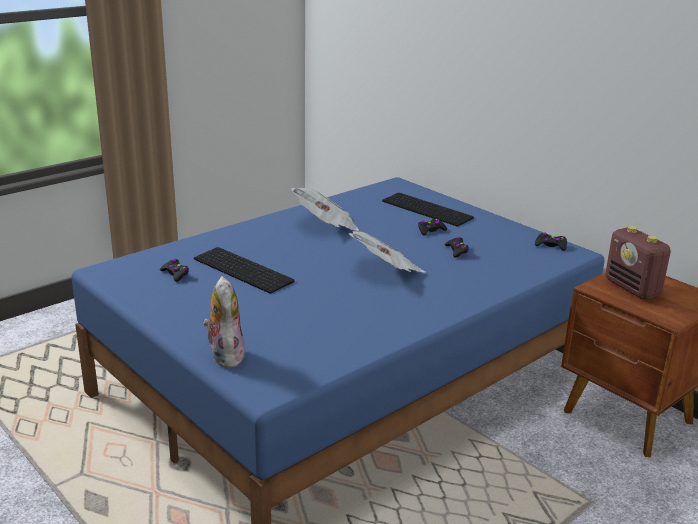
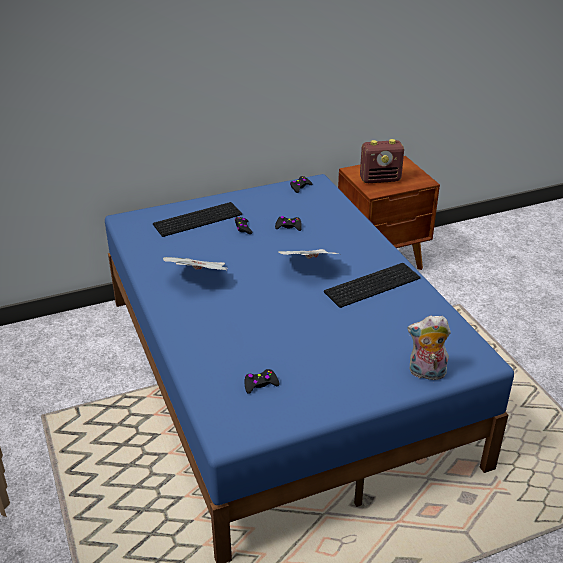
camera: 70 degrees left, 10 degrees up
(245, 270) = (271, 340): keyboard -> keyboard (372, 284)

